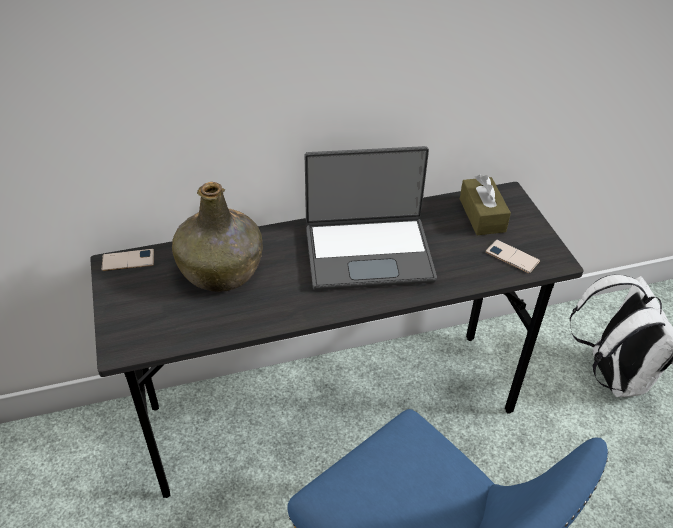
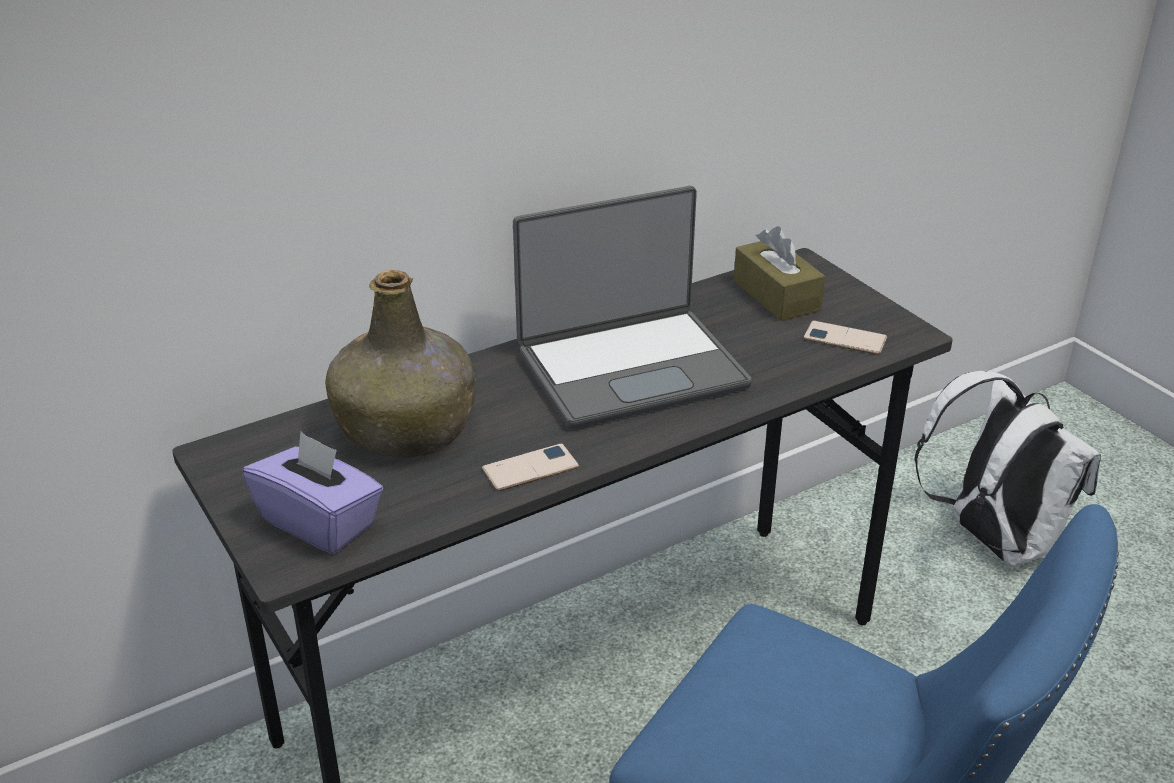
camera: 15 degrees left, 10 degrees down
(128, 260) = (241, 443): phone -> phone (530, 468)
(149, 324) = (320, 522): none -> purple tissue box

